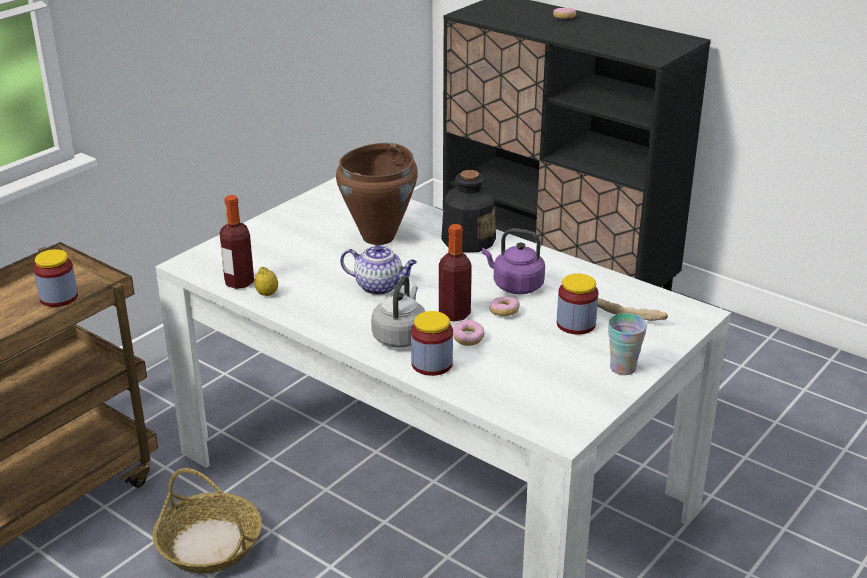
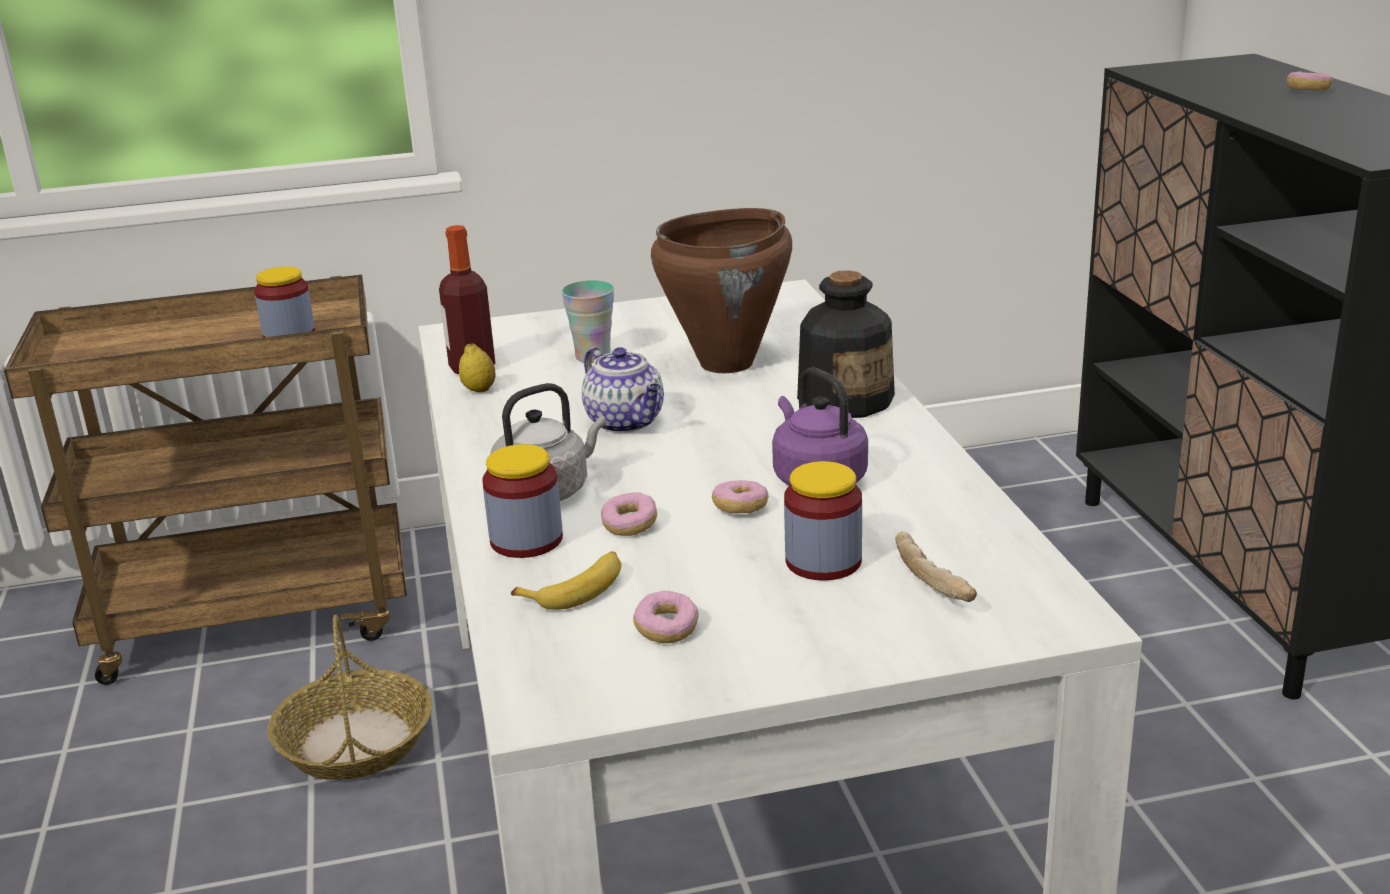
camera: 40 degrees right, 5 degrees down
(454, 314) = (665, 487): bottle -> none
(493, 377) = (576, 589): none -> banana
(559, 379) = (666, 630): none -> donut
(623, 368) = (793, 653): cup -> cup (593, 357)

